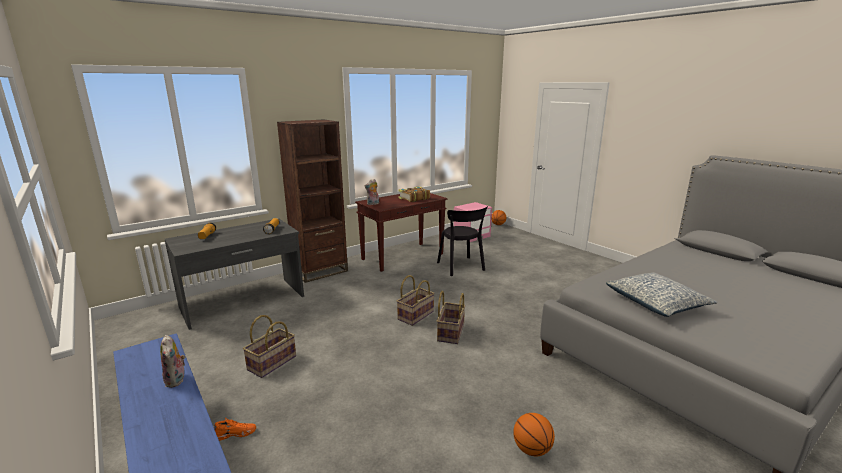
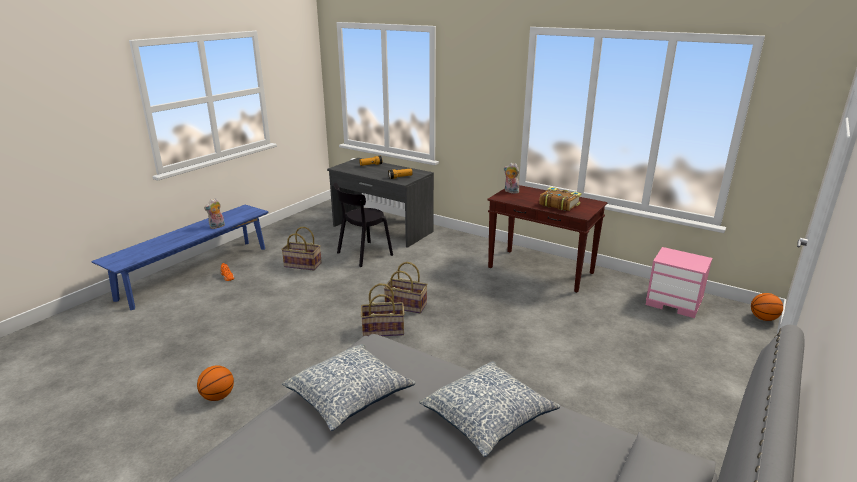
camera: 70 degrees right, 5 degrees up
(320, 271) = (462, 240): brown bookcase -> none
(461, 267) = (549, 312): black chair -> black chair (362, 255)
(666, 268) = (488, 417): none -> pillow

